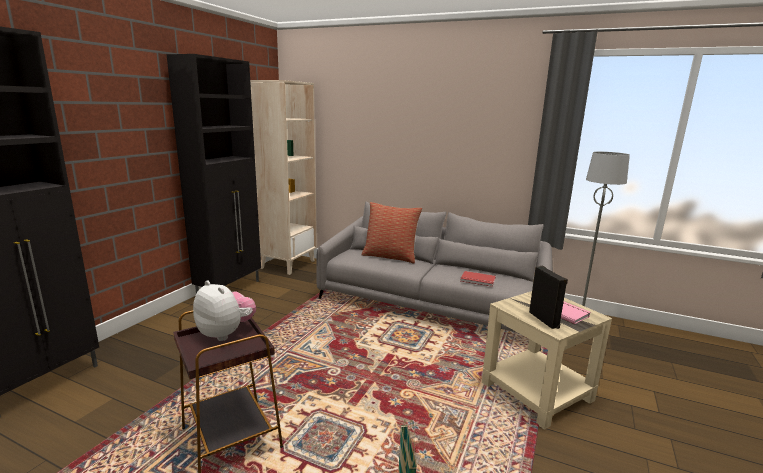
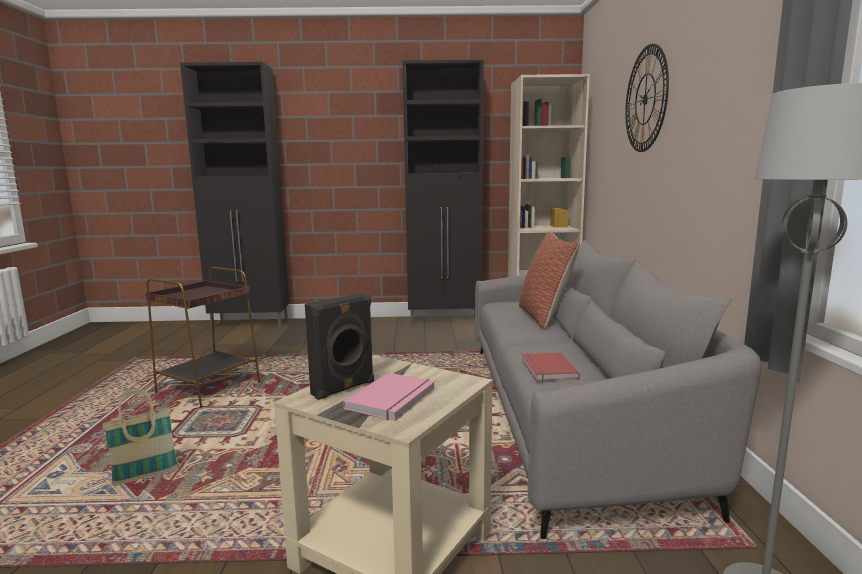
camera: 65 degrees right, 5 degrees down
(226, 333) = (218, 291): plush toy -> none
(396, 115) = (645, 99): none -> wall clock

